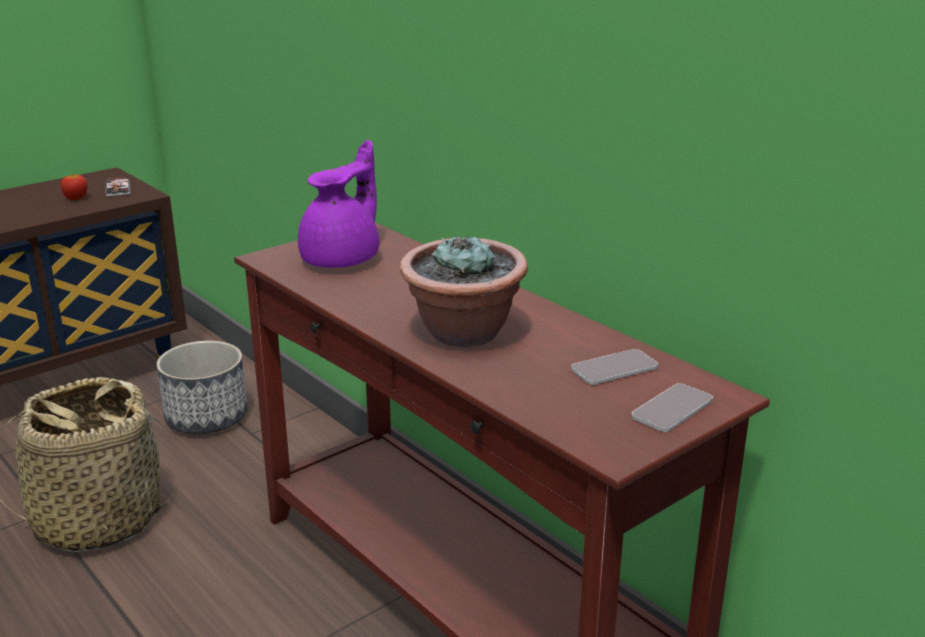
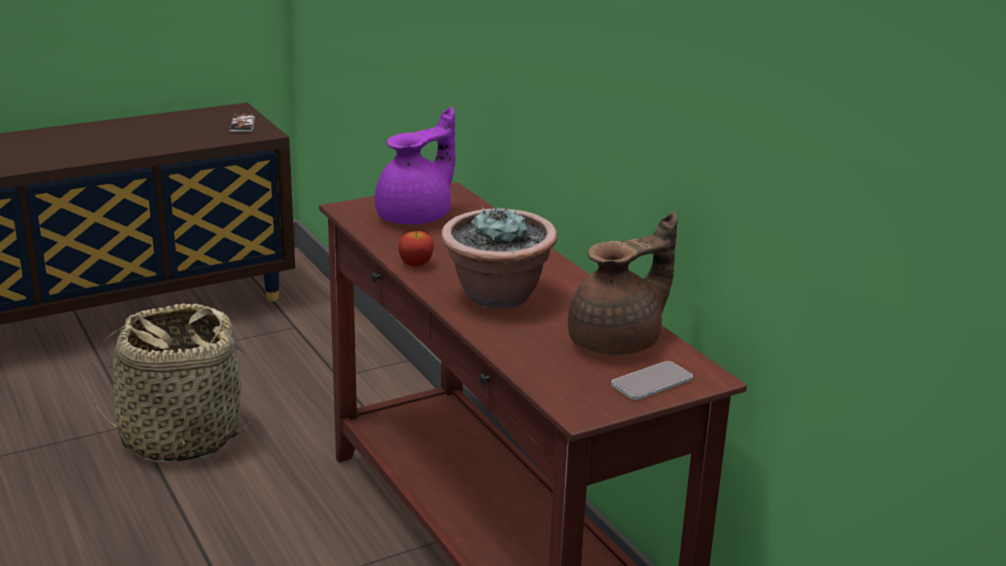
camera: 10 degrees right, 0 degrees up
(76, 198) = (202, 131): apple -> apple (416, 264)
(207, 418) = (300, 357): planter -> none
(614, 368) = (618, 342): phone -> brown teapot

